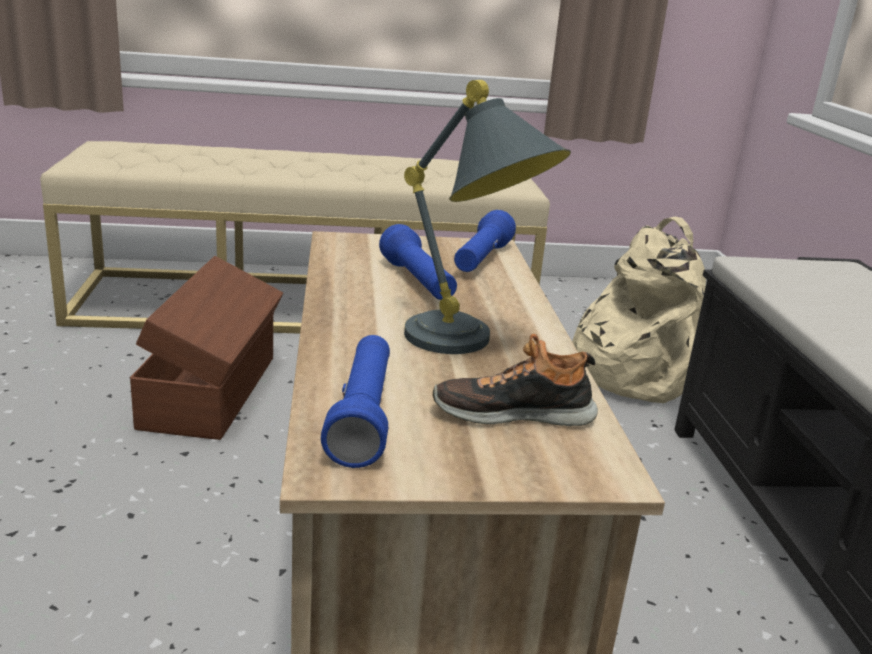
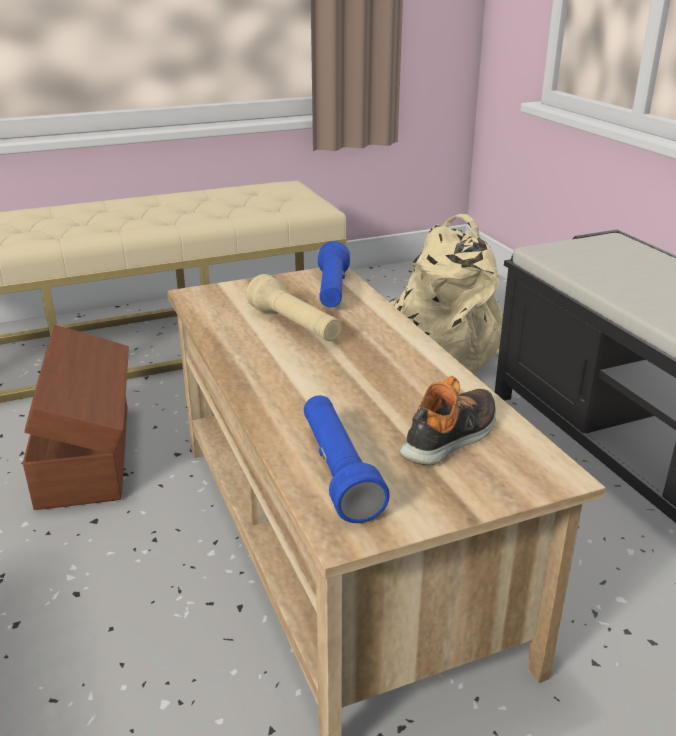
camera: 15 degrees left, 5 degrees up
(418, 282) = (295, 326): blue flashlight -> beige flashlight
(470, 347) = (379, 382): grey table lamp -> none
(513, 412) = (451, 436): shoe -> shoe turned 150 degrees clockwise

